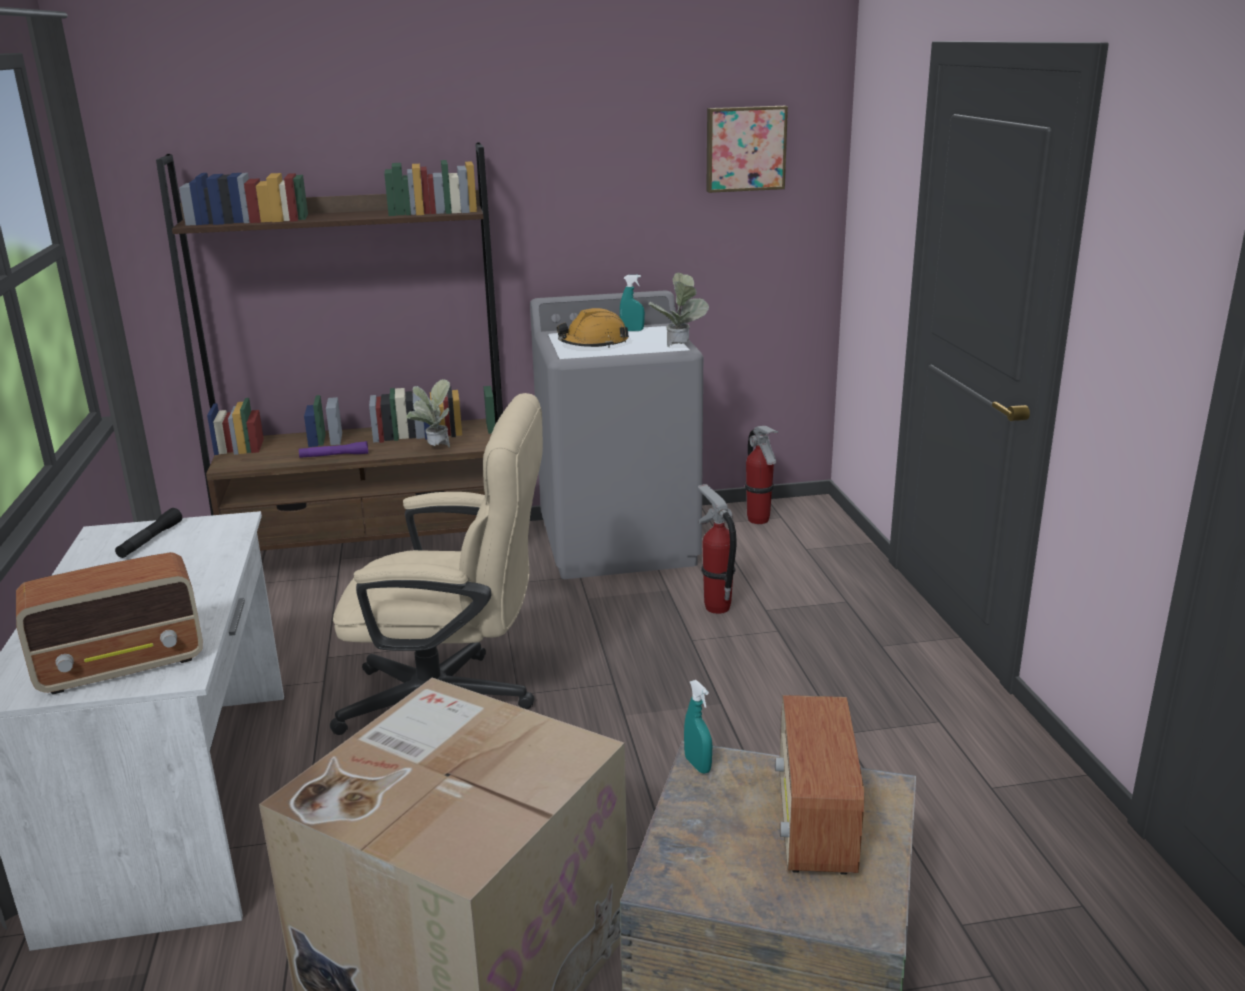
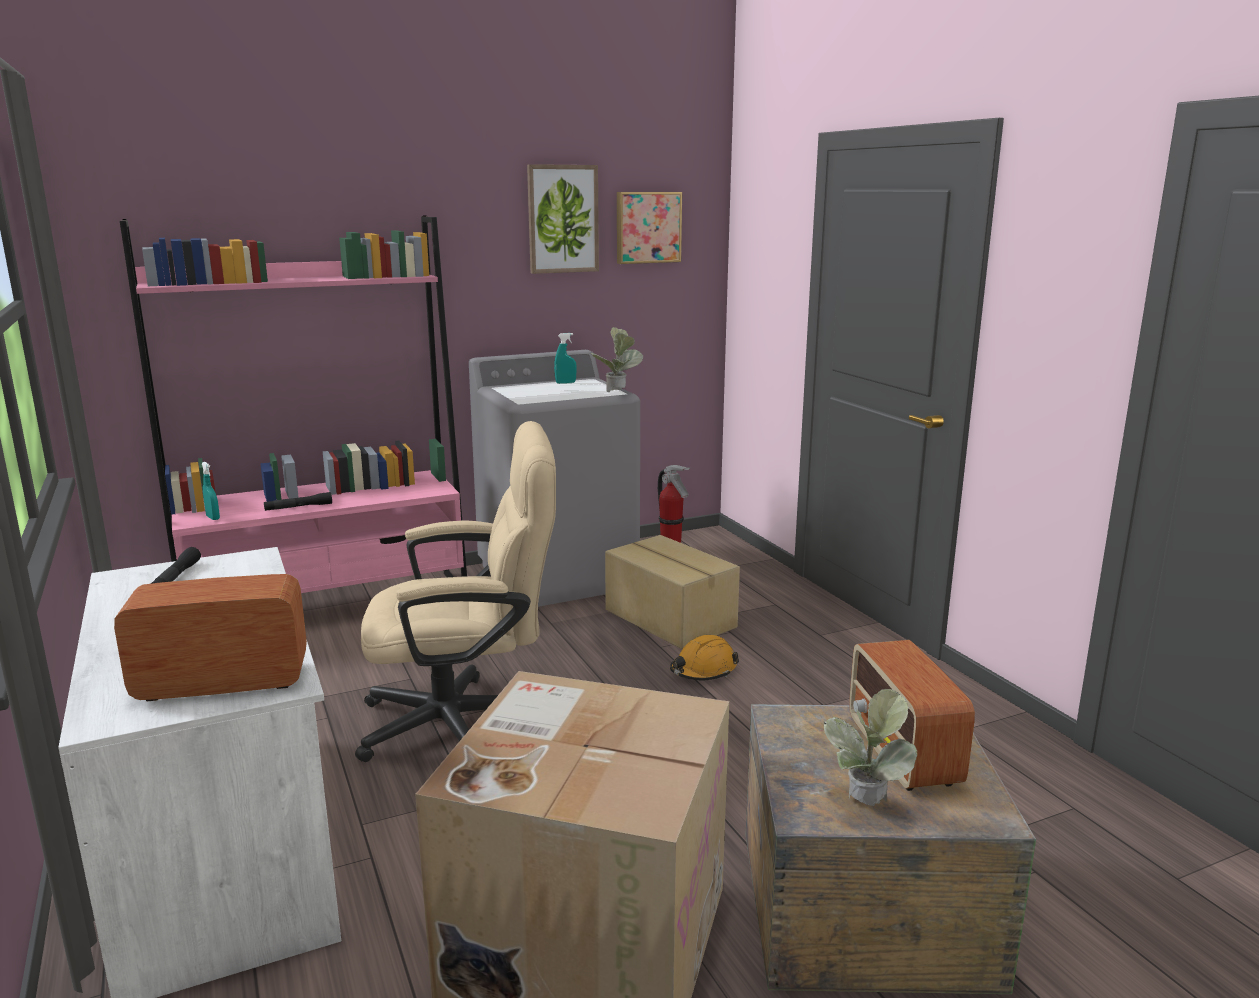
camera: 15 degrees left, 5 degrees down
(123, 665) = (220, 683): radio -> radio turned 150 degrees counterclockwise
(334, 456) = (298, 507): purple flashlight -> black flashlight
(373, 558) = (329, 608): brown bookcase -> pink bookcase
(434, 449) = (395, 496): potted plant -> potted plant (863, 808)
(594, 344) = (540, 393): orange hard hat -> orange hard hat (703, 670)
(641, 141) = (562, 219): none -> picture
(697, 765) = (777, 720): turquoise spray bottle -> turquoise spray bottle (213, 518)
(716, 607) = (669, 619): fire extinguisher -> cardboard box

